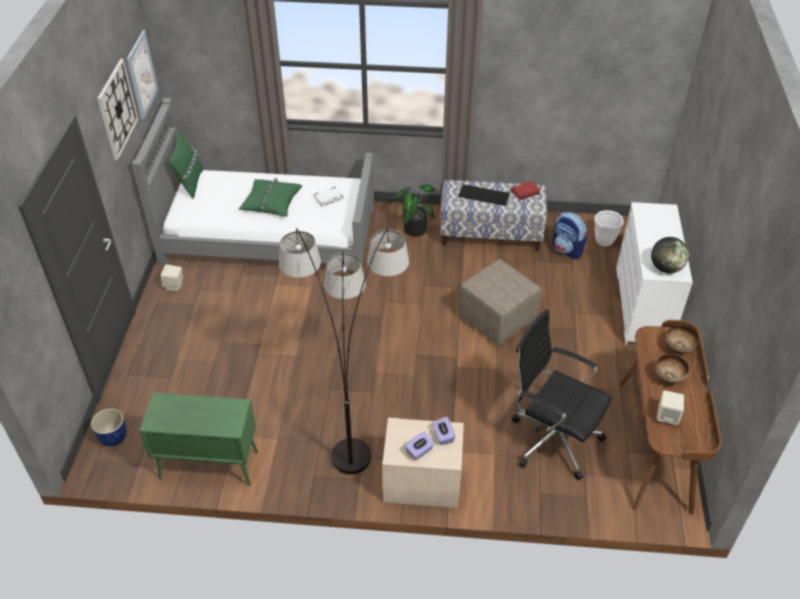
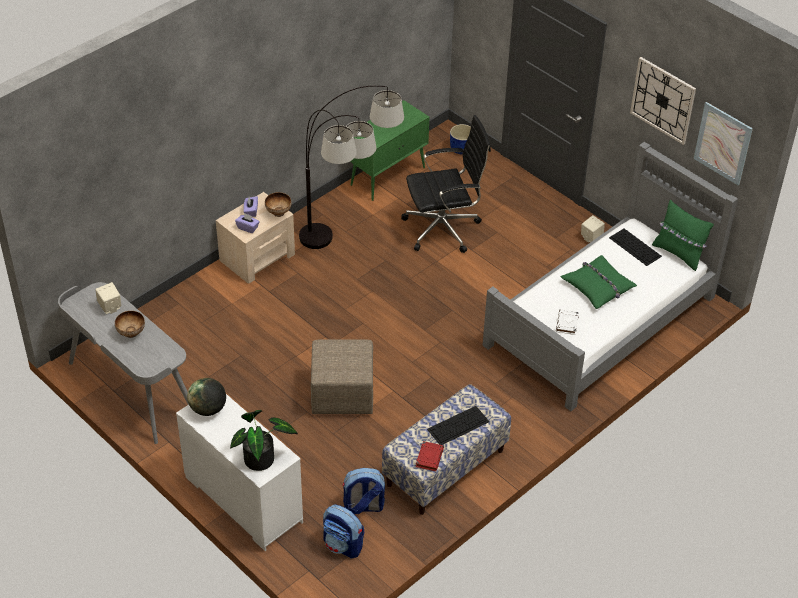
camera: 130 degrees right, 0 degrees up
(204, 205) = (635, 247): none -> keyboard
(414, 227) = (512, 420): potted plant -> potted plant (262, 460)
(552, 439) = (205, 340): black office chair -> black office chair (444, 228)
(604, 241) = (343, 545): white planter -> backpack
(655, 444) = (131, 389): brown desk -> grey desk
(678, 349) = (142, 360): bowl -> bowl (278, 212)

